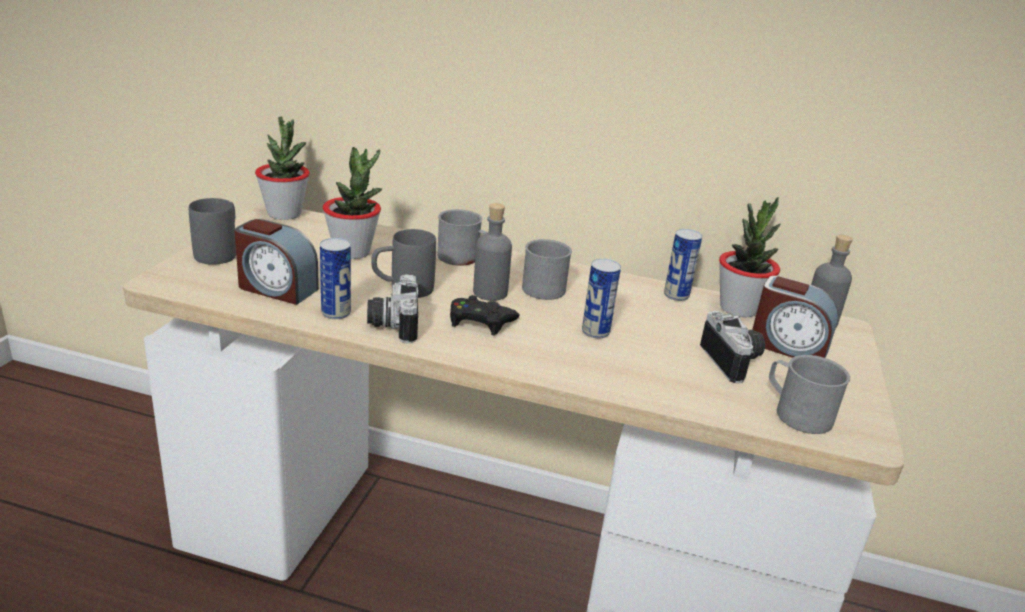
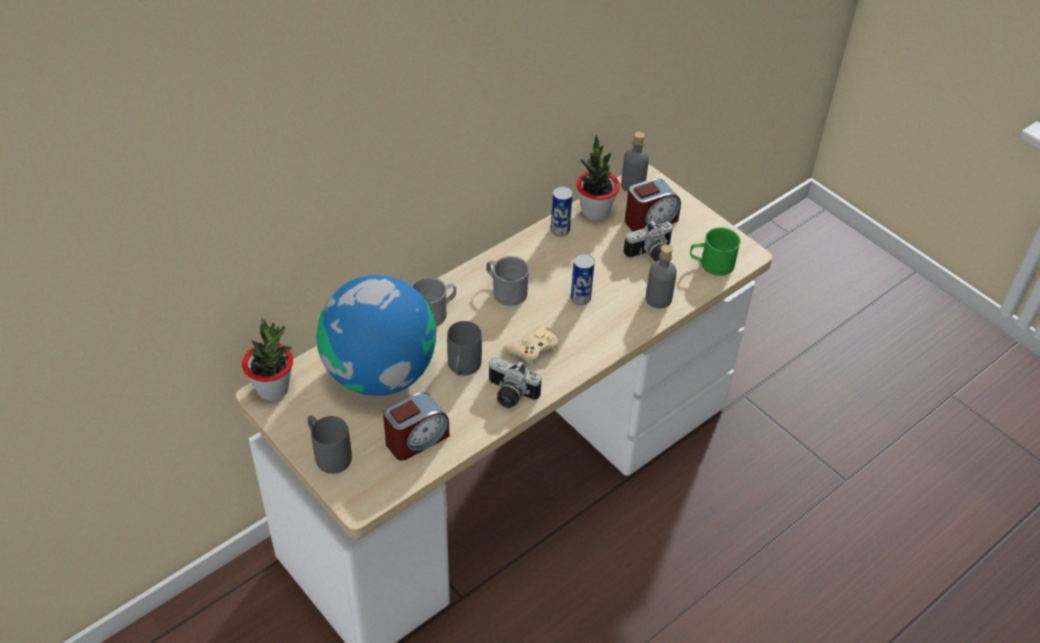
camera: 55 degrees left, 20 degrees up
(336, 313) = (475, 419): can -> none
(352, 252) = (380, 373): potted plant -> globe
(480, 321) = (533, 348): black game controller -> beige game controller
(490, 293) = (496, 324): grey bottle -> grey bottle (658, 299)
(735, 362) = (651, 255): camera -> camera turned 135 degrees clockwise
(796, 412) = (711, 264): grey mug -> green mug

